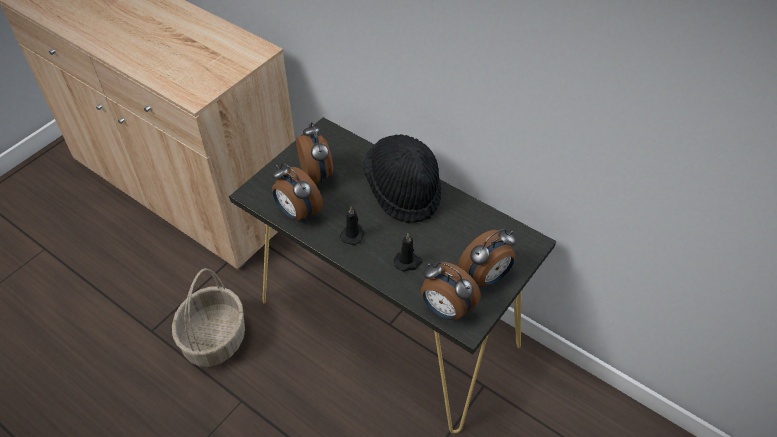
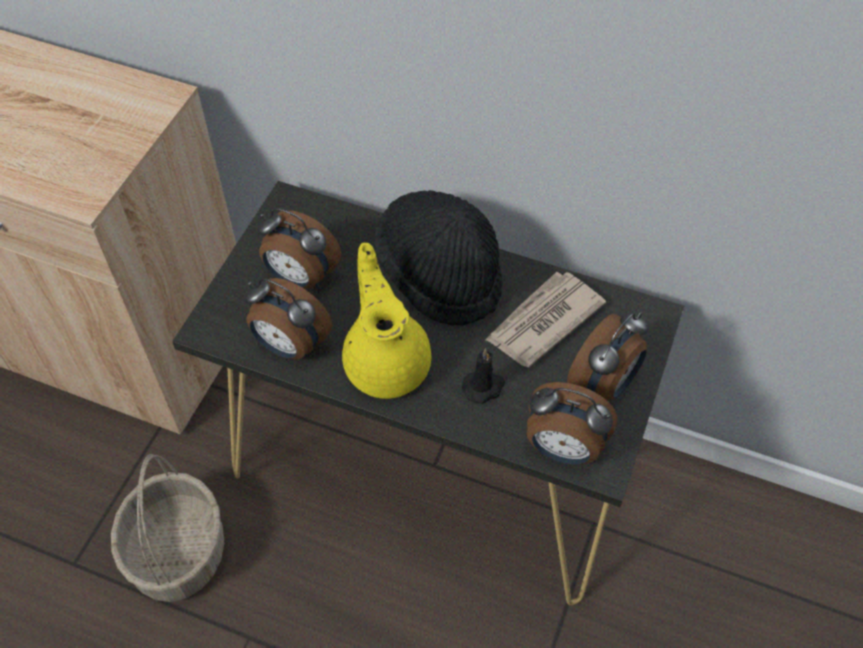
camera: 15 degrees left, 5 degrees up
(317, 175) = (300, 278): alarm clock -> alarm clock turned 150 degrees clockwise
(353, 234) = (387, 362): black candle -> yellow teapot
(459, 231) = (542, 321): none -> newspaper

